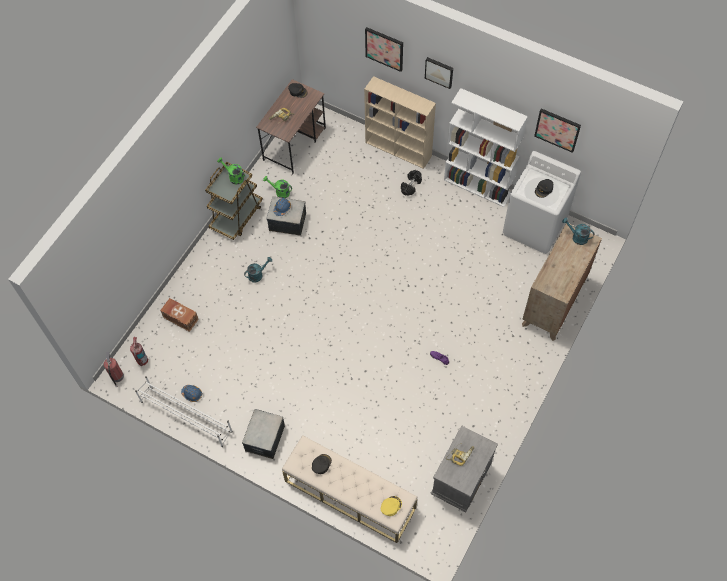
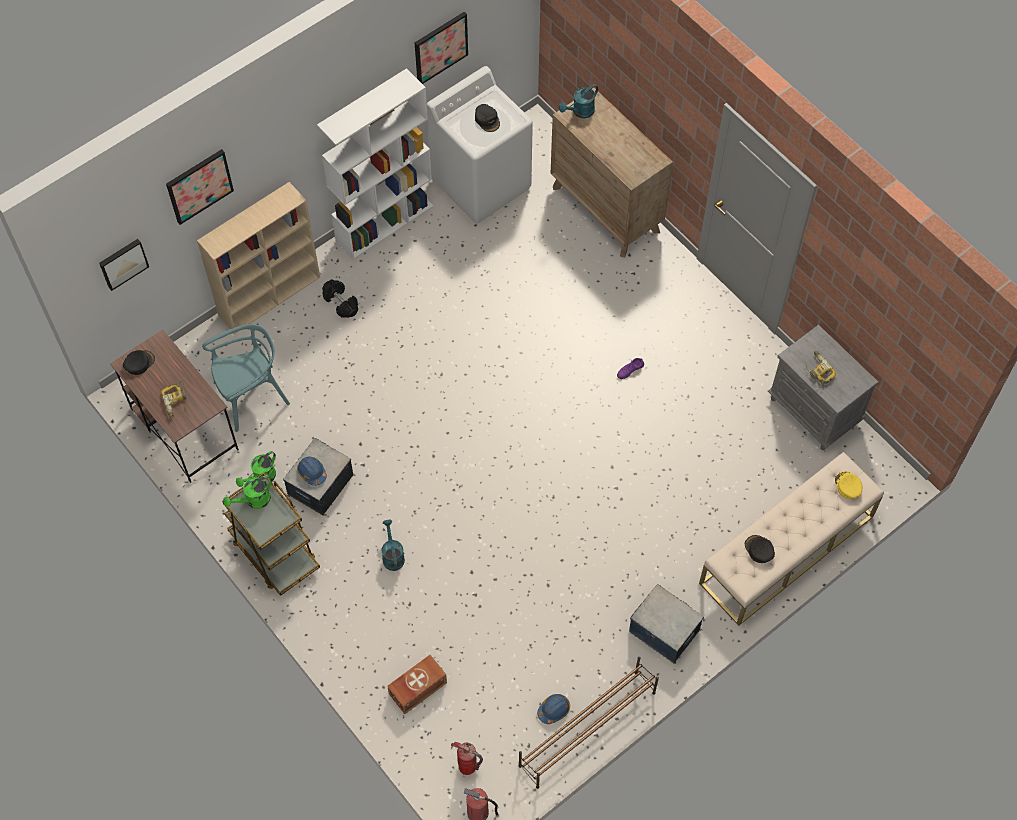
camera: 70 degrees left, 0 degrees up
(186, 416) = (586, 729): white shoe rack -> brown shoe rack
(329, 167) = (251, 396): none -> turquoise chair
(439, 72) = (280, 135): picture -> picture (123, 263)

